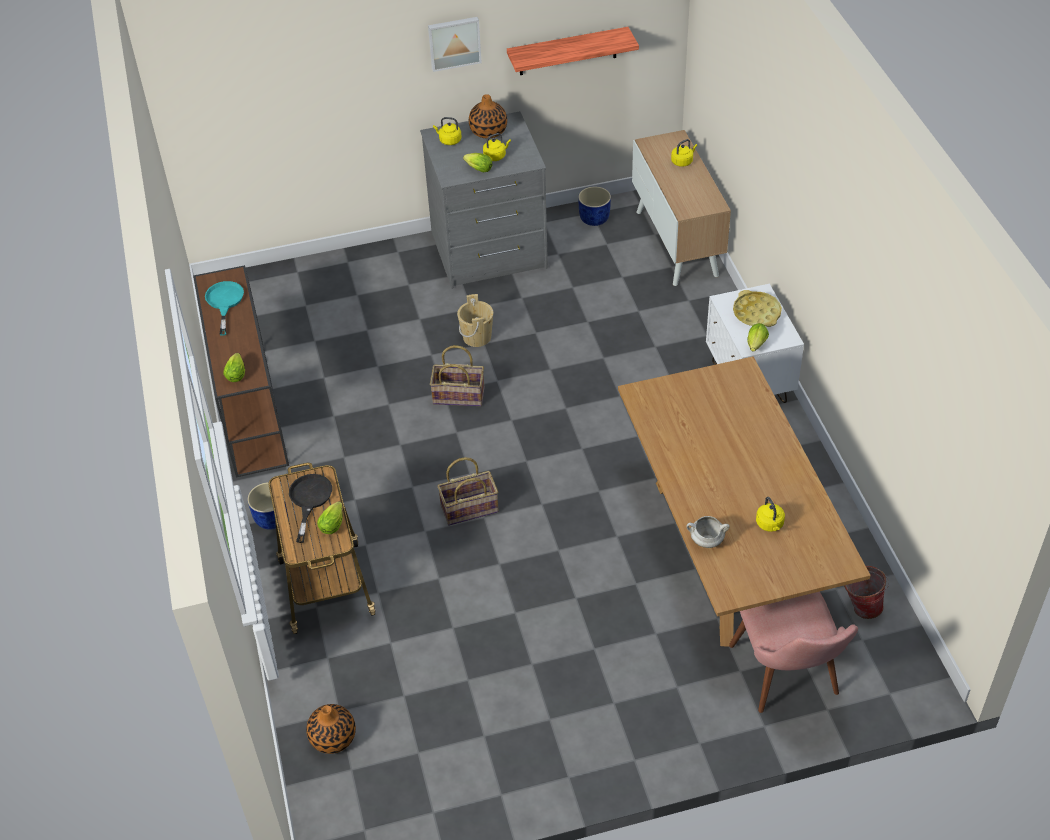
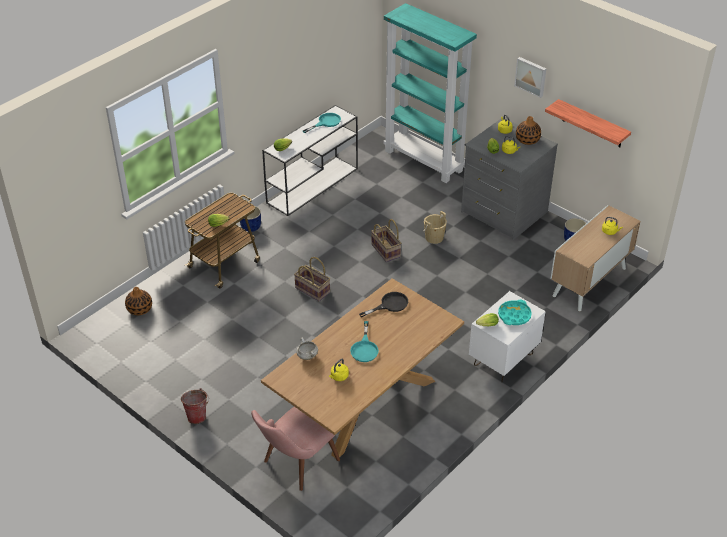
camera: 55 degrees right, 5 degrees down
(249, 407) = (313, 185): brown console table -> white console table
(309, 500) = (228, 210): black frying pan -> black frying pan (389, 305)
(316, 272) = (424, 161): none -> turquoise bookcase
(734, 474) = (364, 348): none -> turquoise frying pan
(756, 313) = (514, 315): yellow tray -> turquoise tray
(860, 606) = (371, 477): bucket -> bucket (197, 415)

